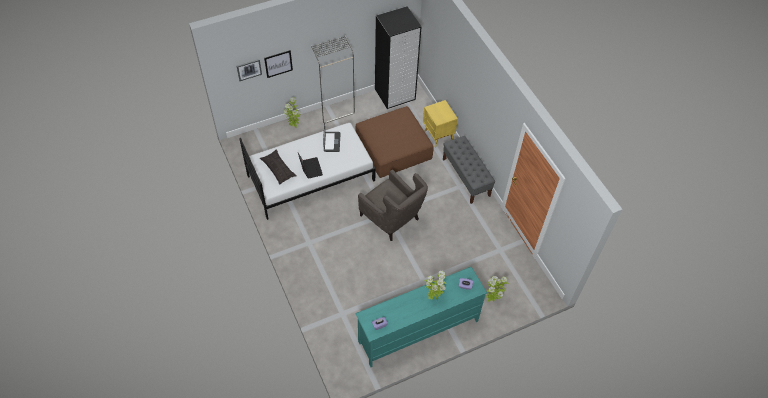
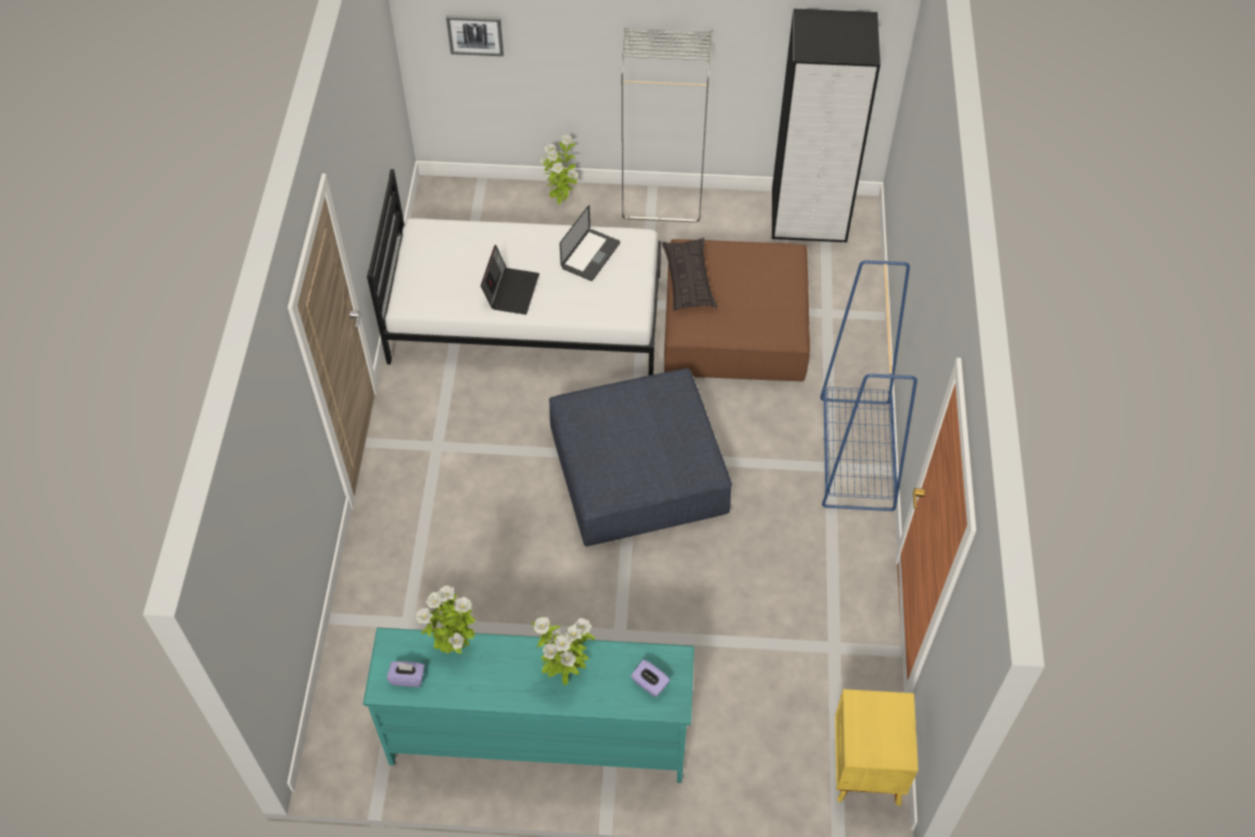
camera: 30 degrees right, 0 degrees up
(278, 63) = (545, 45): picture -> none
(278, 169) = (448, 266): pillow -> pillow (688, 279)
(392, 219) = (637, 472): grey armchair -> blue ottoman
(438, 136) = (851, 339): yellow nightstand -> yellow nightstand (866, 771)
(466, 177) = (856, 454): grey bench -> blue clothes rack
(492, 299) = (746, 749): potted plant -> potted plant (455, 648)

